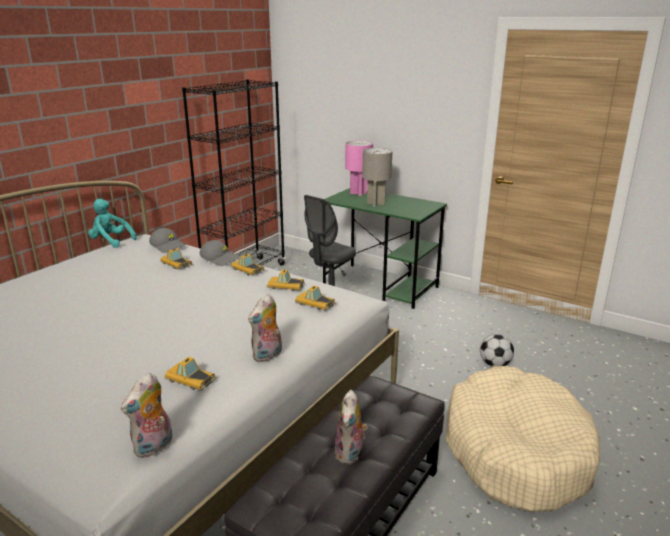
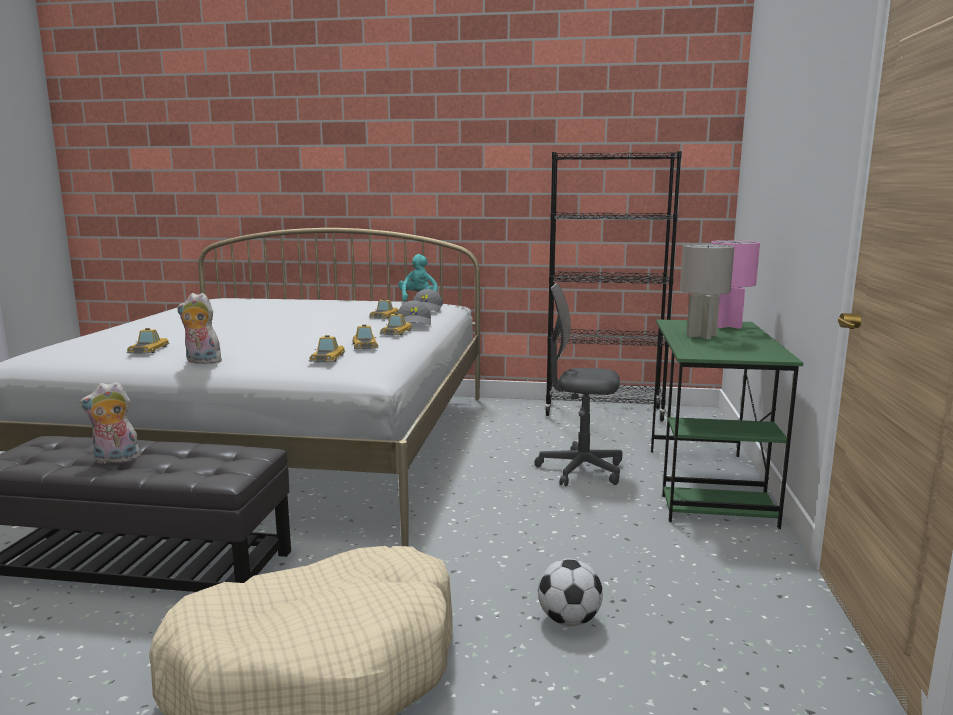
camera: 65 degrees right, 10 degrees down
(154, 447) = (49, 360): plush toy -> none

